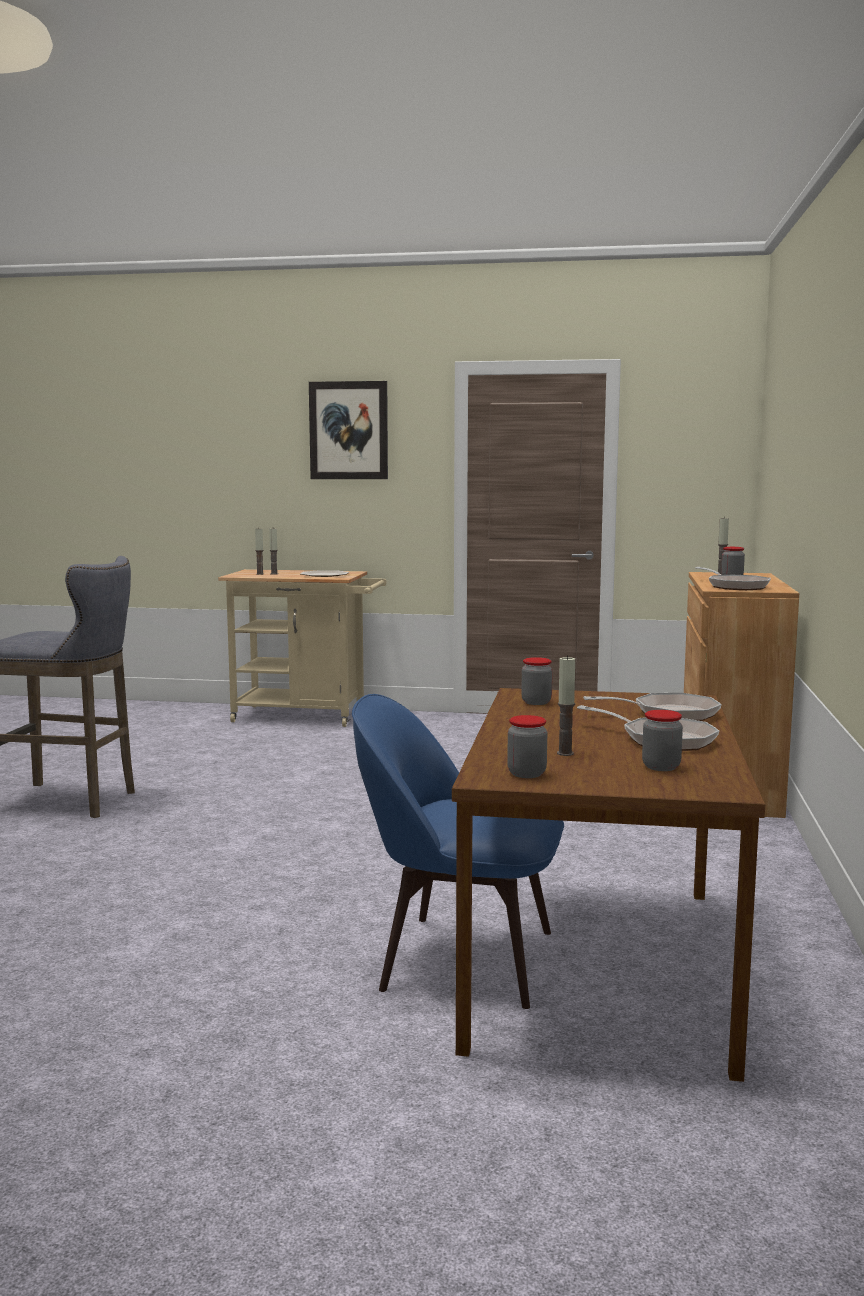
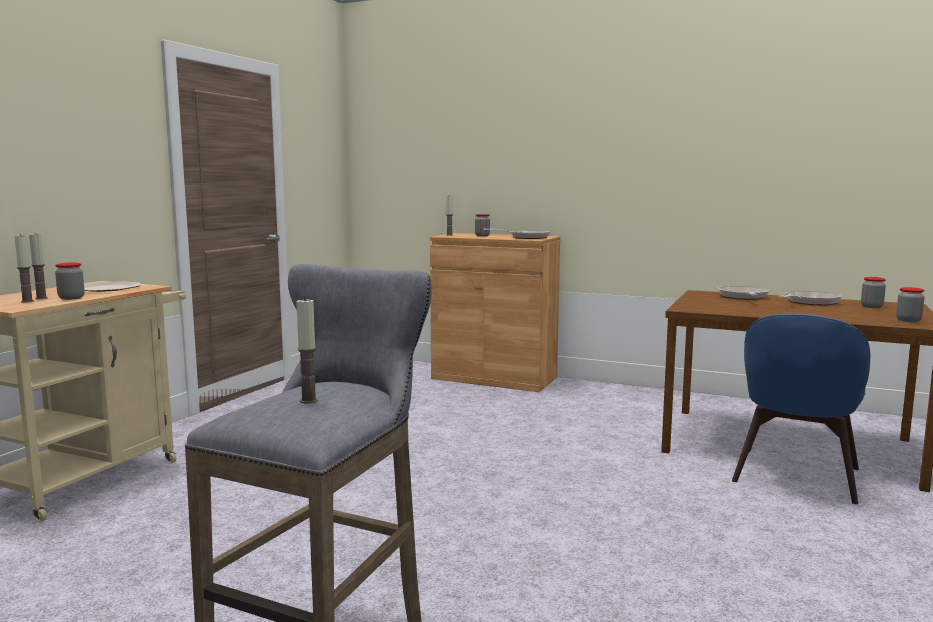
camera: 75 degrees left, 0 degrees up
(348, 430) = (61, 104): picture -> none
(536, 702) = (716, 308): jar -> jar (71, 298)
(565, 753) = (854, 313): candle -> candle (309, 400)

